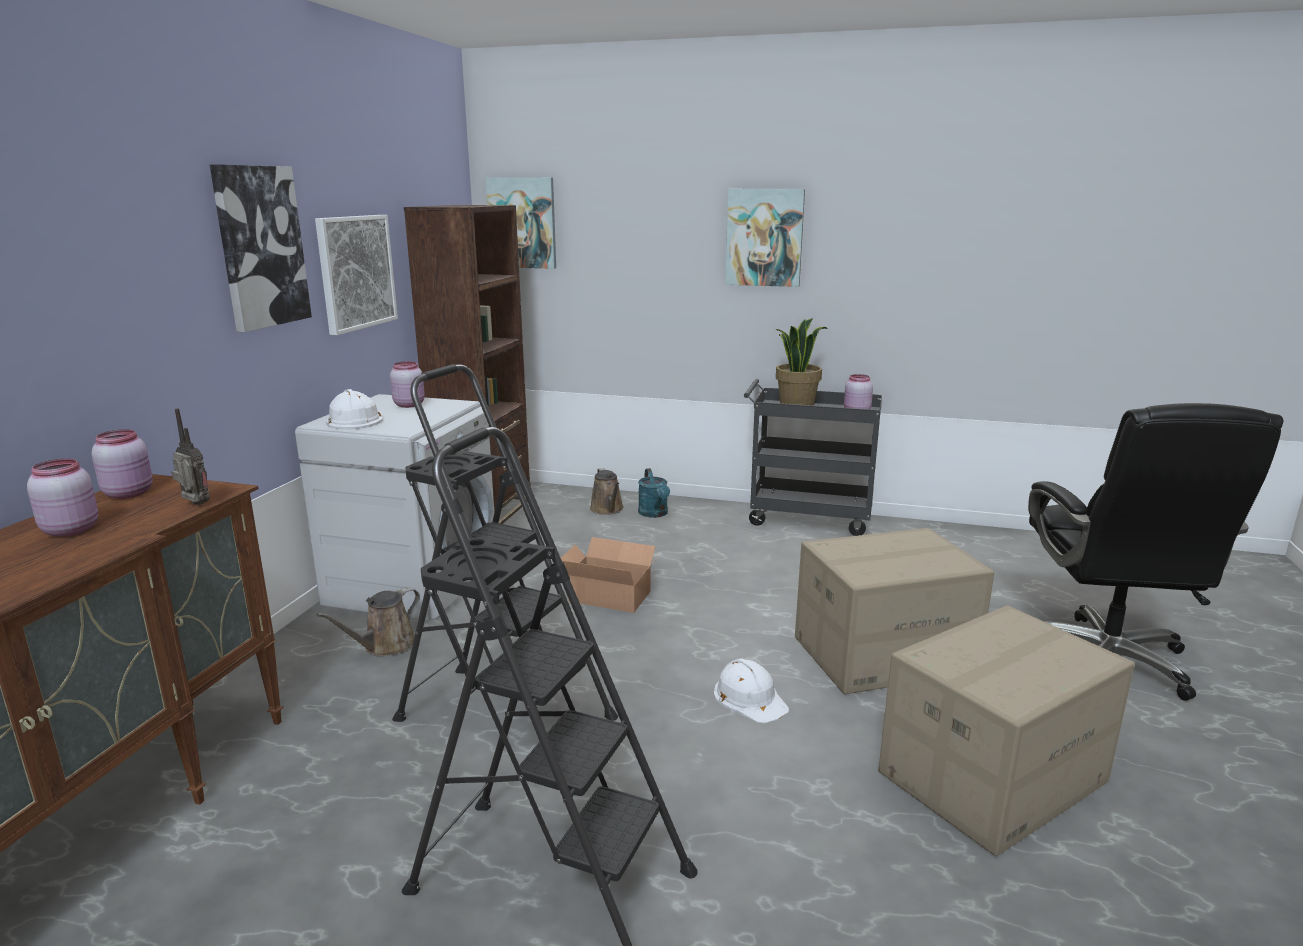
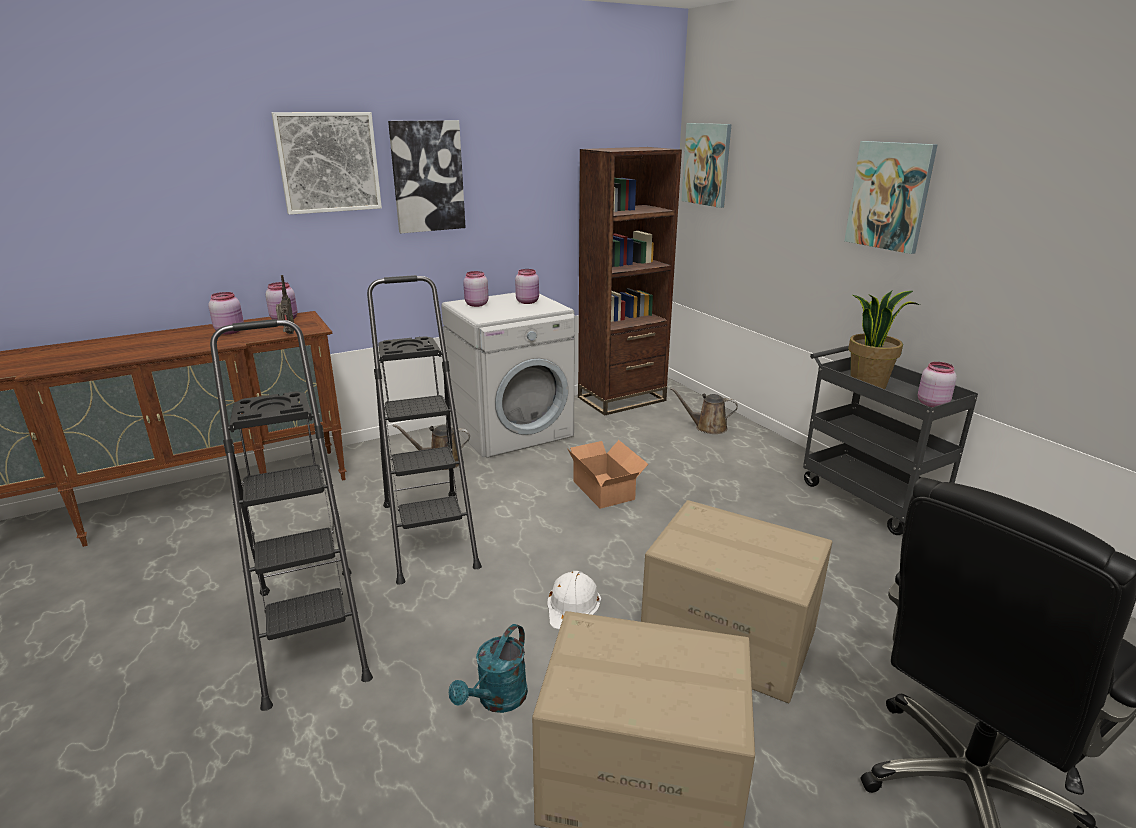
camera: 45 degrees right, 5 degrees up
(352, 420) = (476, 304): white hard hat -> pink jar
(356, 272) = (522, 198): picture -> picture (328, 162)
(607, 509) = (707, 427): brown watering can -> brown watering can turned 75 degrees clockwise
(655, 514) = (737, 444): turquoise watering can -> turquoise watering can (497, 700)

